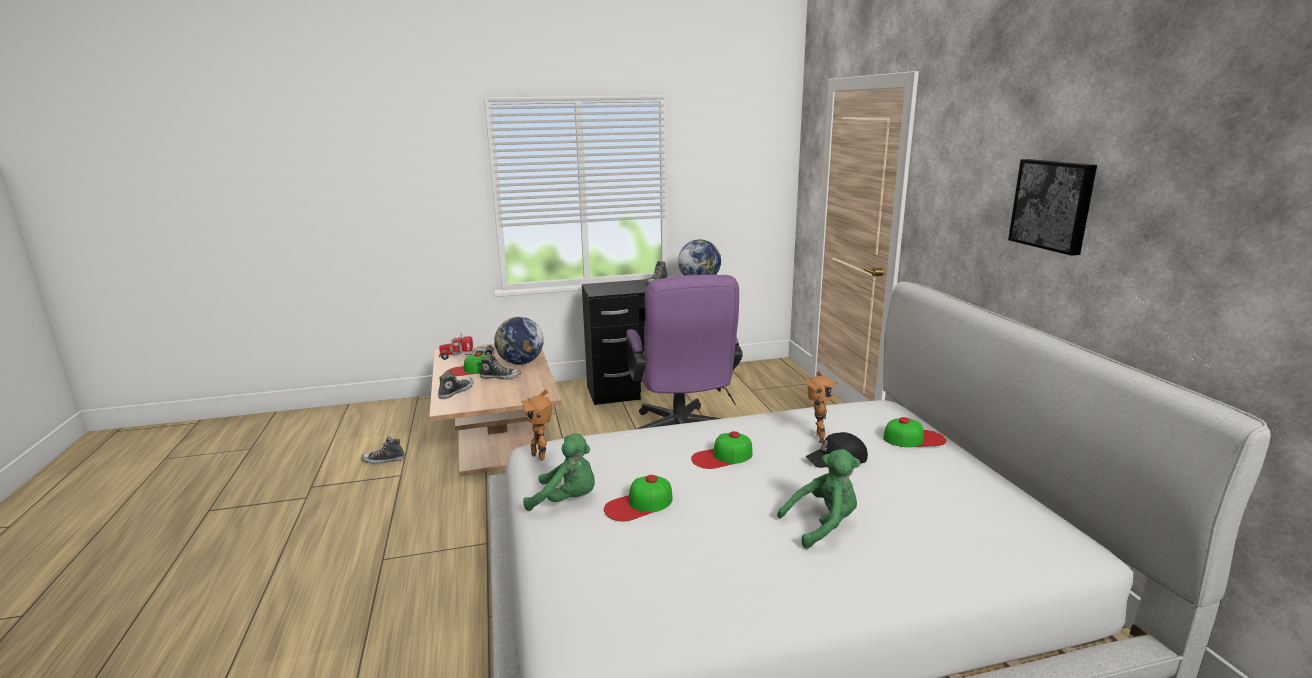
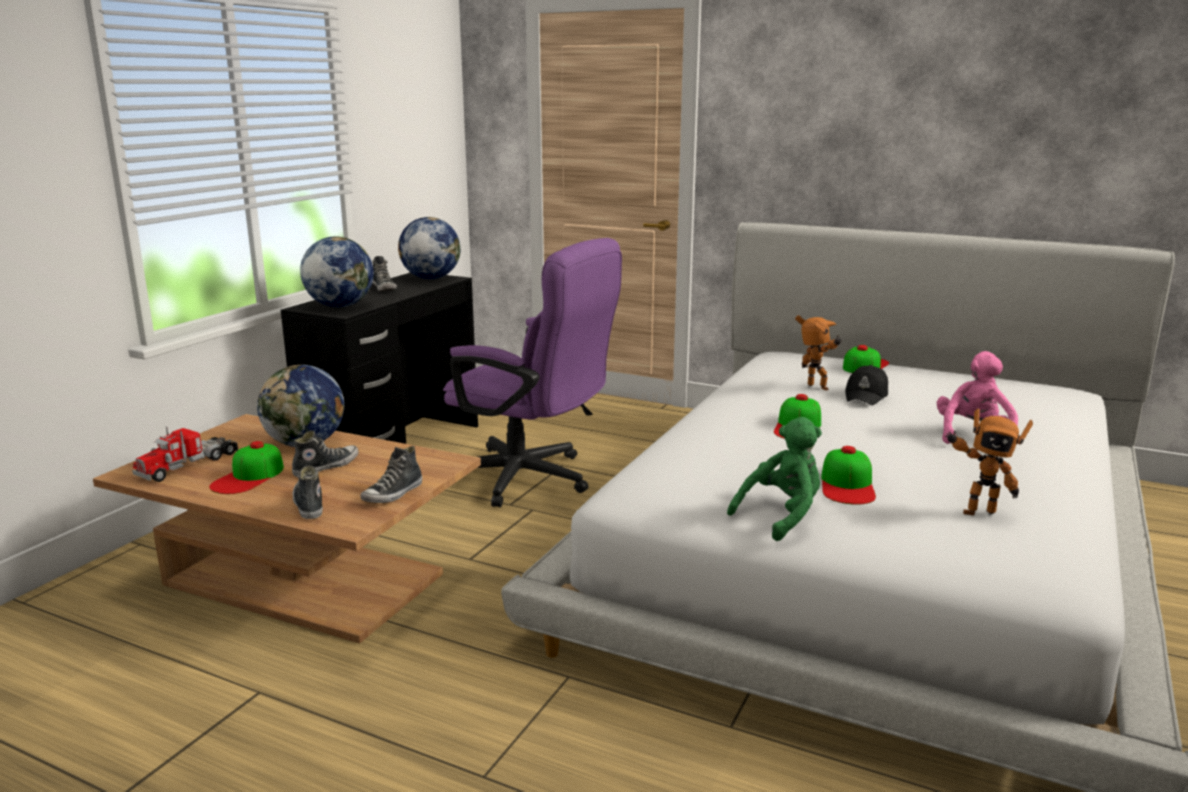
camera: 50 degrees left, 0 degrees up
(383, 460) = (177, 694): shoe -> shoe (393, 494)
(540, 456) = (652, 498): toy robot -> toy robot (977, 511)
(607, 288) = (340, 306): none -> globe
(823, 525) = (973, 436): green plush toy -> pink plush toy
(1053, 205) = (919, 118): picture -> none

